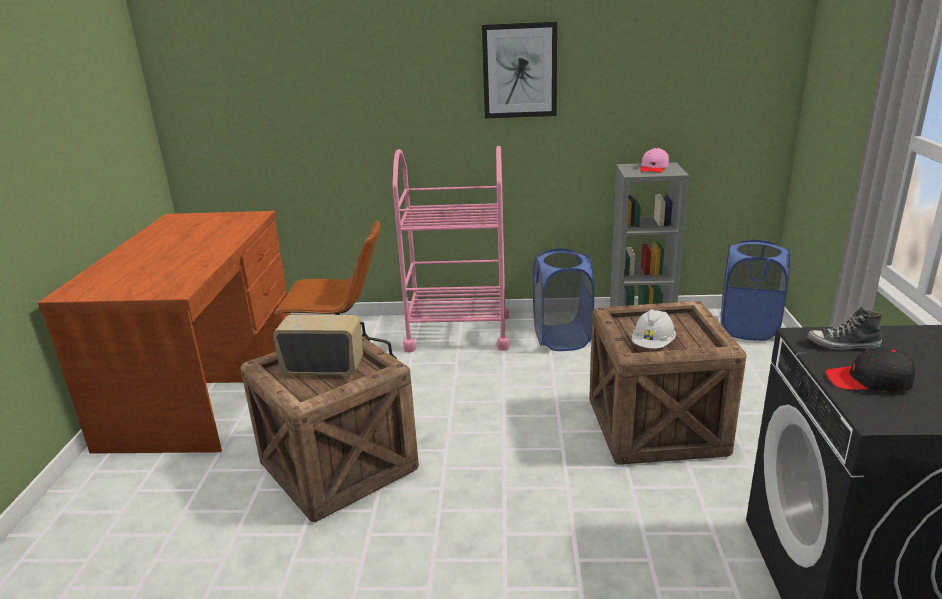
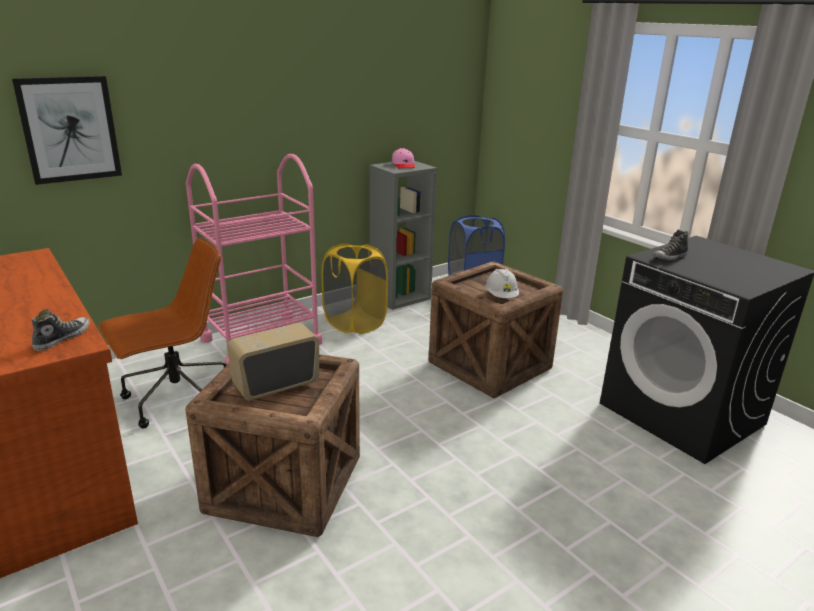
camera: 40 degrees left, 0 degrees up
(176, 283) = (62, 338): none -> shoe
(519, 71) = (288, 83): picture -> picture (70, 129)
(561, 338) = (354, 323): blue laundry basket -> yellow laundry basket
(869, 381) = (710, 272): black cap -> none

